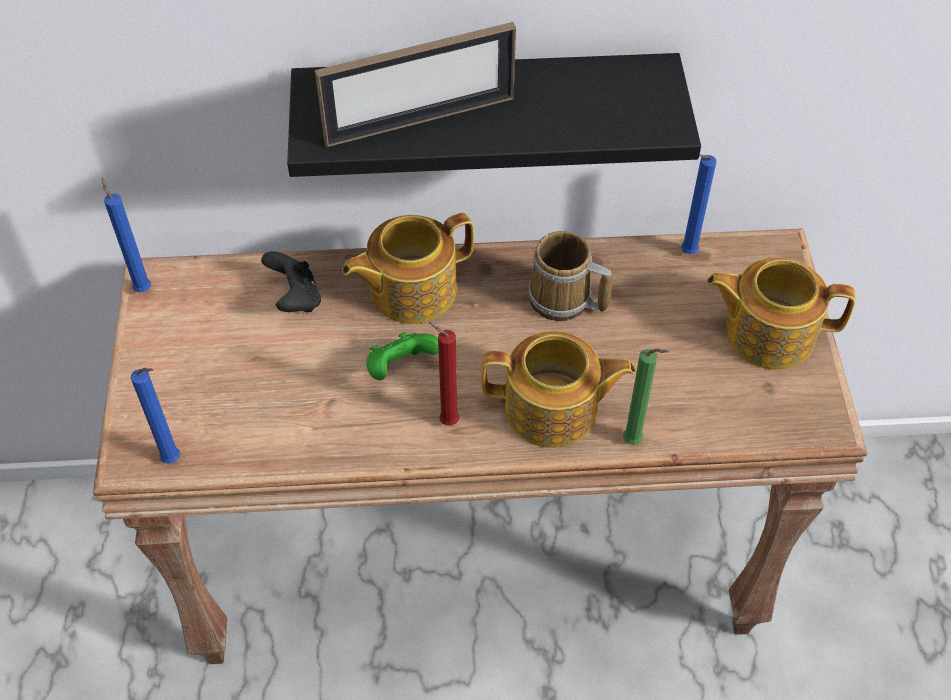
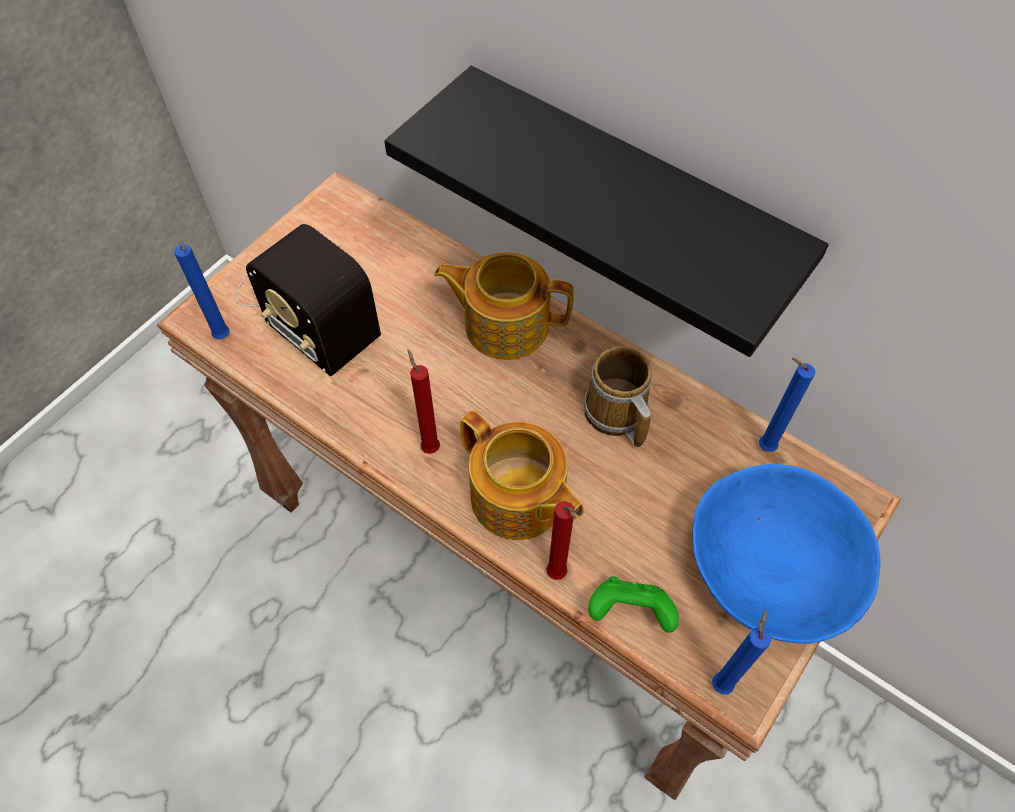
camera: 40 degrees right, 5 degrees up
(142, 288) = (324, 199): blue candle -> blue candle (722, 681)
(221, 384) = (305, 304): none -> radio
(295, 298) = (416, 274): black game controller -> none
(401, 368) = (437, 380): green game controller -> green game controller (630, 612)
(420, 120) = (524, 166): picture frame -> none
(635, 442) = (557, 576): green candle -> red candle
(767, 332) = (770, 568): teapot -> blue bowl

